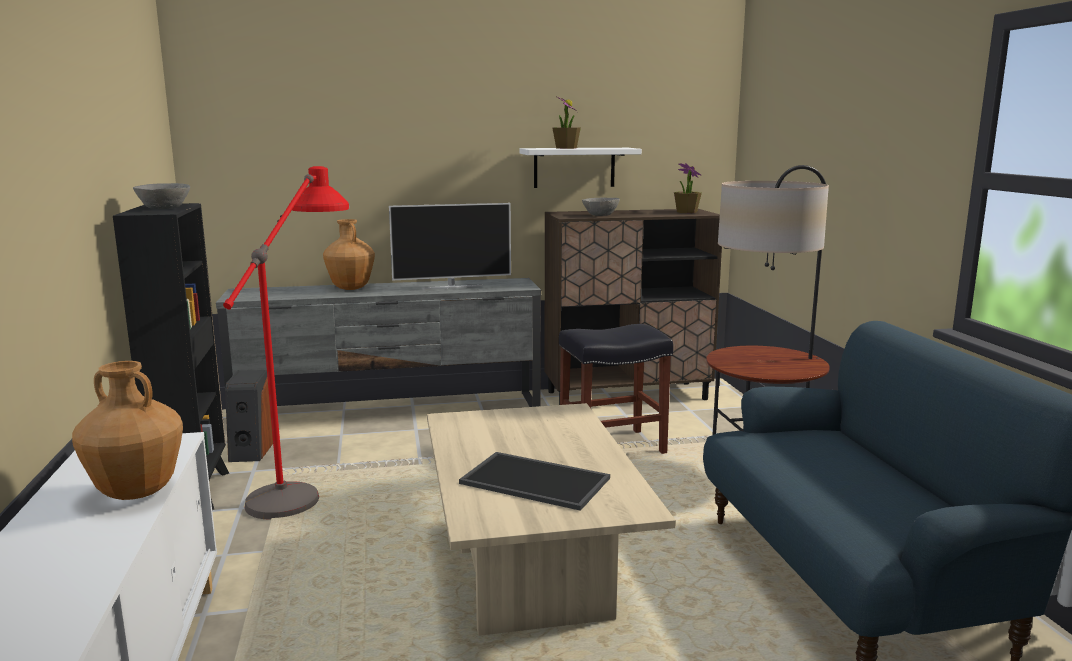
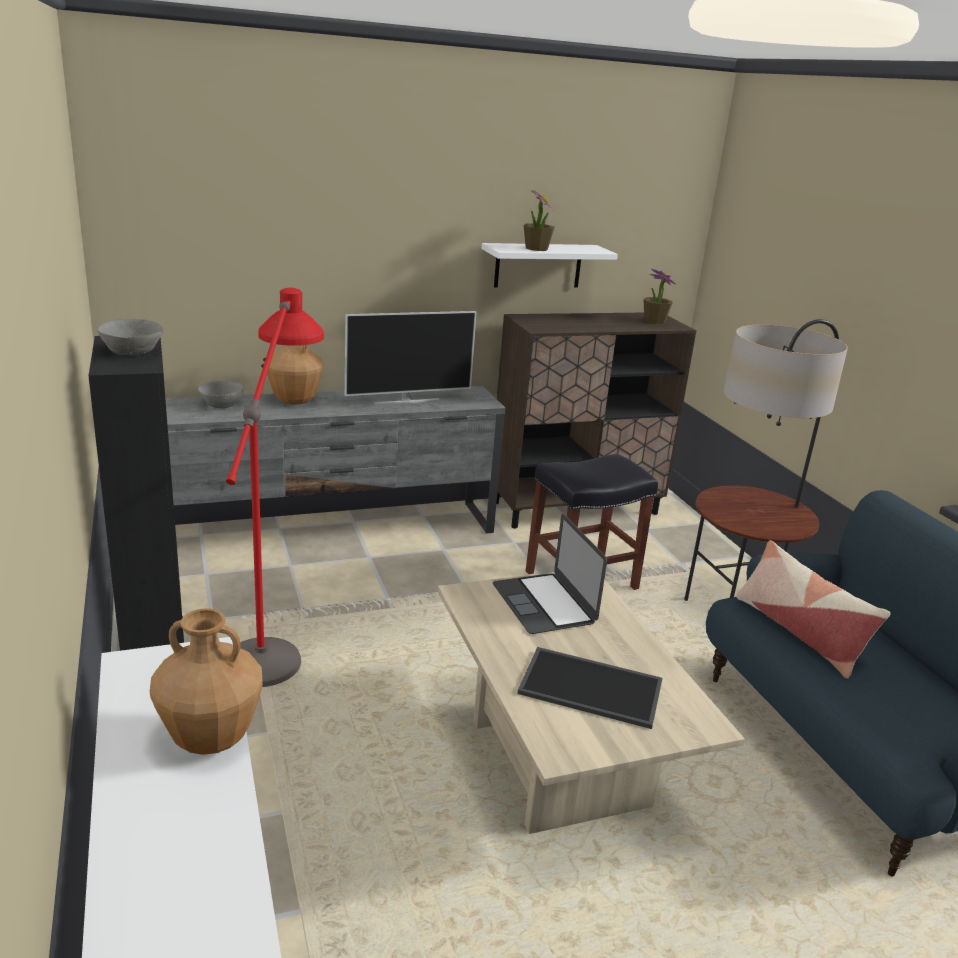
camera: 10 degrees left, 10 degrees up
(252, 449) = (198, 588): speaker -> none
(522, 425) = (544, 603): none -> laptop
(600, 215) = (569, 325): grey bowl -> grey bowl (222, 405)
(784, 454) = (799, 631): none -> pillow

